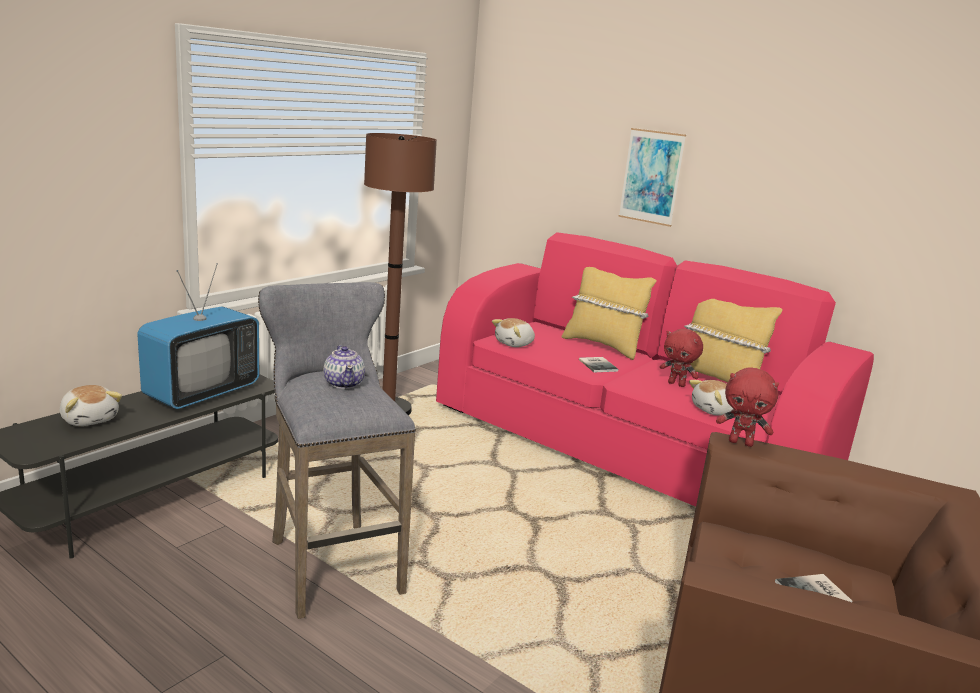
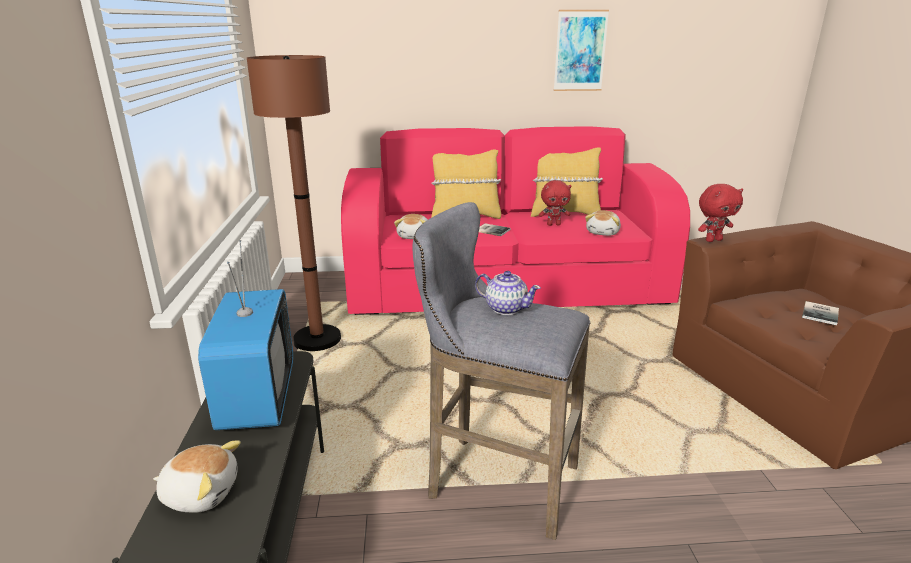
camera: 40 degrees left, 5 degrees up
(651, 177) = (462, 66): picture -> picture (580, 51)

